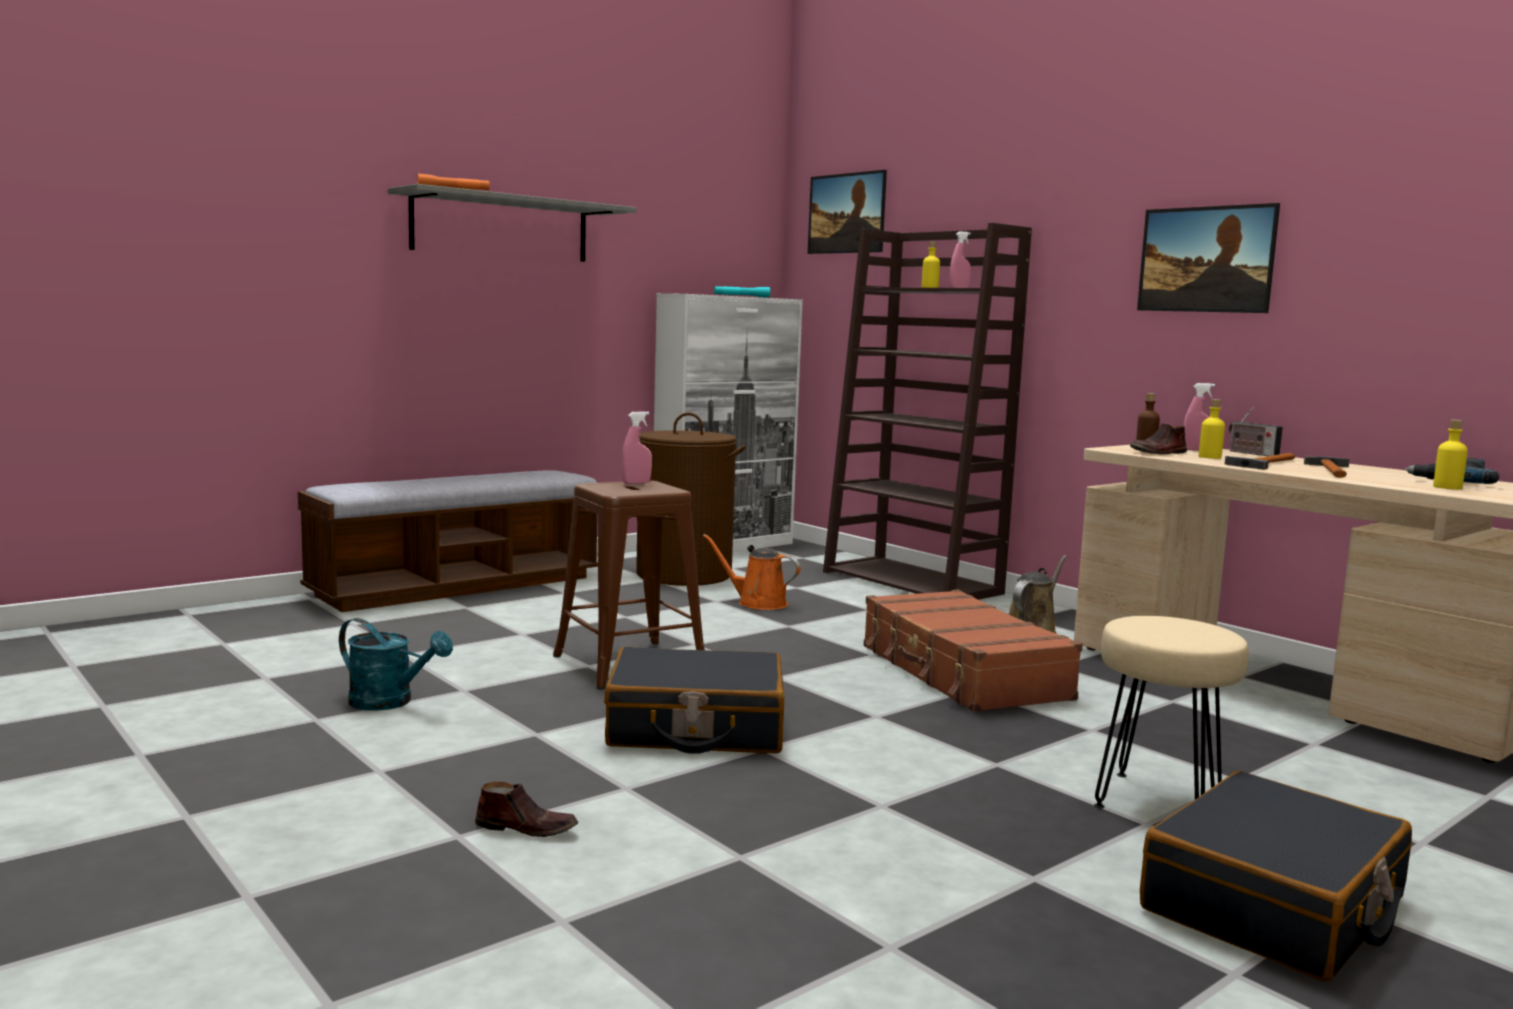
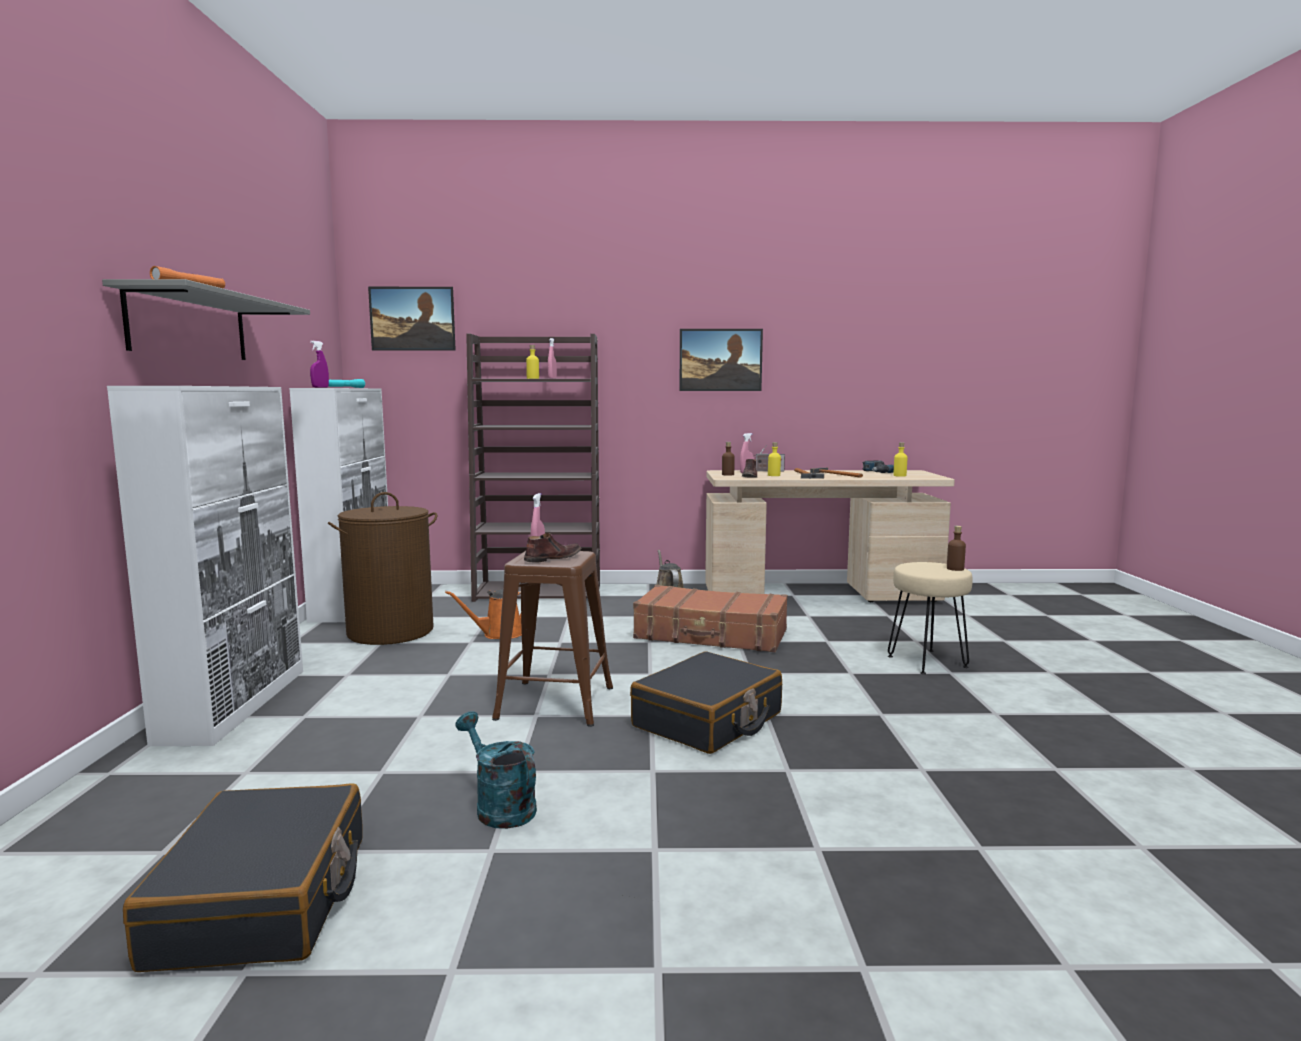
camera: 50 degrees left, 0 degrees up
(390, 702) = (499, 807): turquoise watering can -> turquoise watering can turned 105 degrees counterclockwise
(458, 586) = (235, 704): bench -> white cabinet
(527, 828) = (826, 820): brown shoe -> brown shoe (552, 558)
(687, 293) = (320, 387): none -> purple spray bottle
(1202, 639) = (955, 569): none -> brown bottle
(1274, 906) = (1050, 683): black suitcase -> black suitcase (264, 900)

